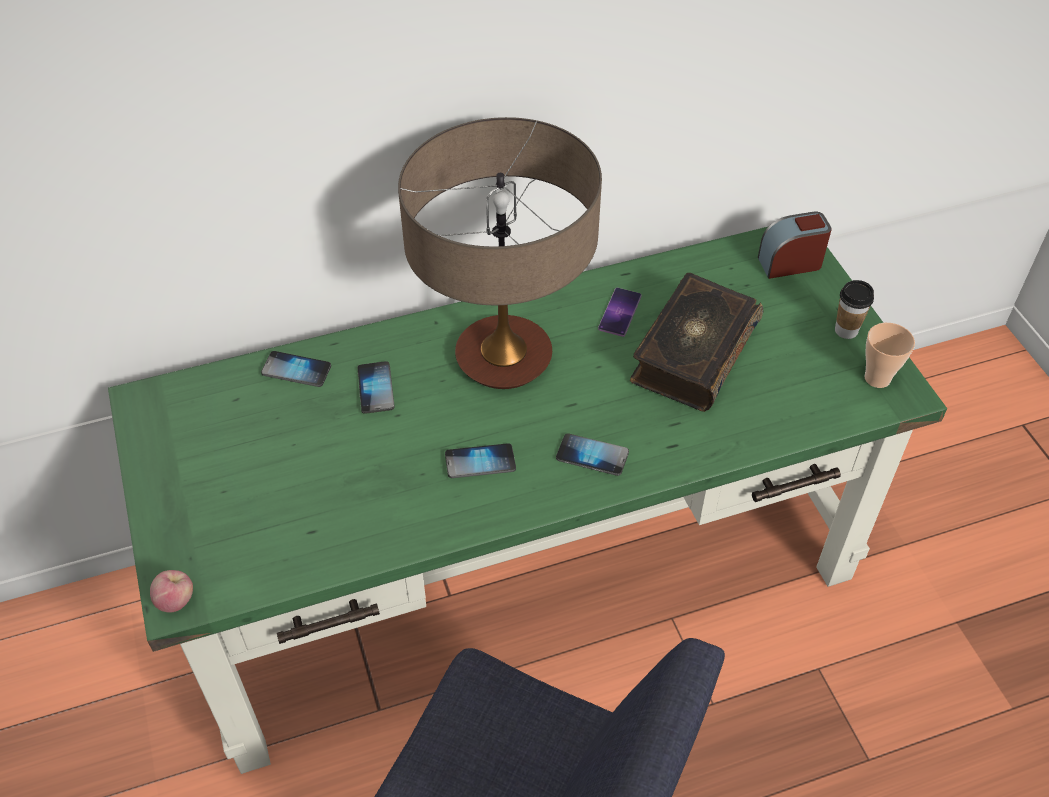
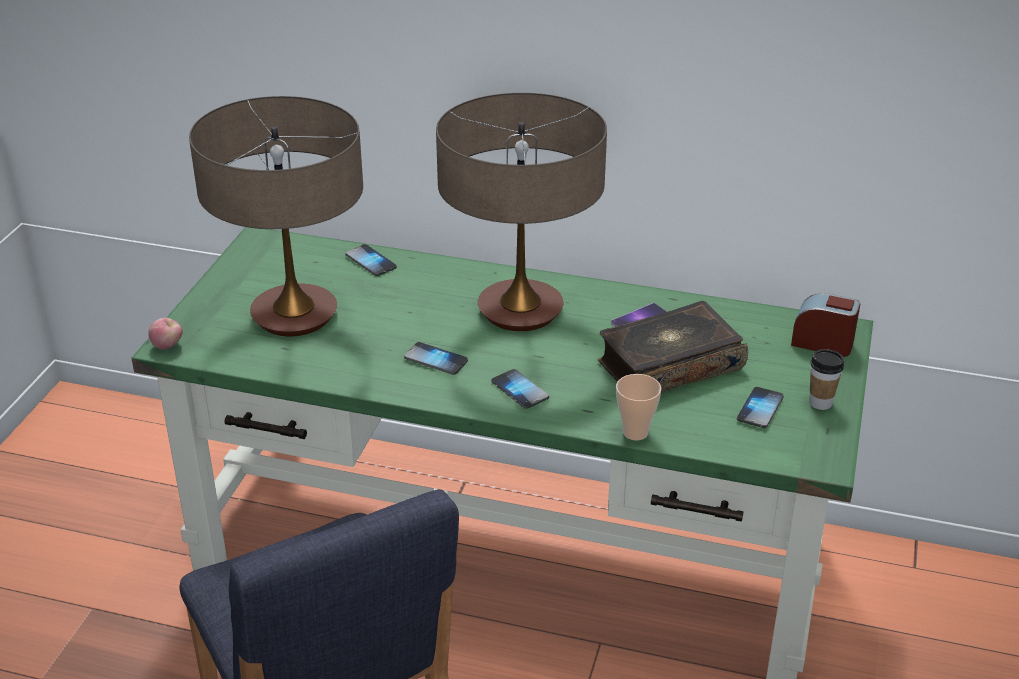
camera: 35 degrees right, 15 degrees down
(281, 482) = (294, 315): none -> table lamp
(375, 388) = (411, 292): phone -> phone (760, 409)
(877, 378) = (811, 442): cup -> cup (635, 432)

